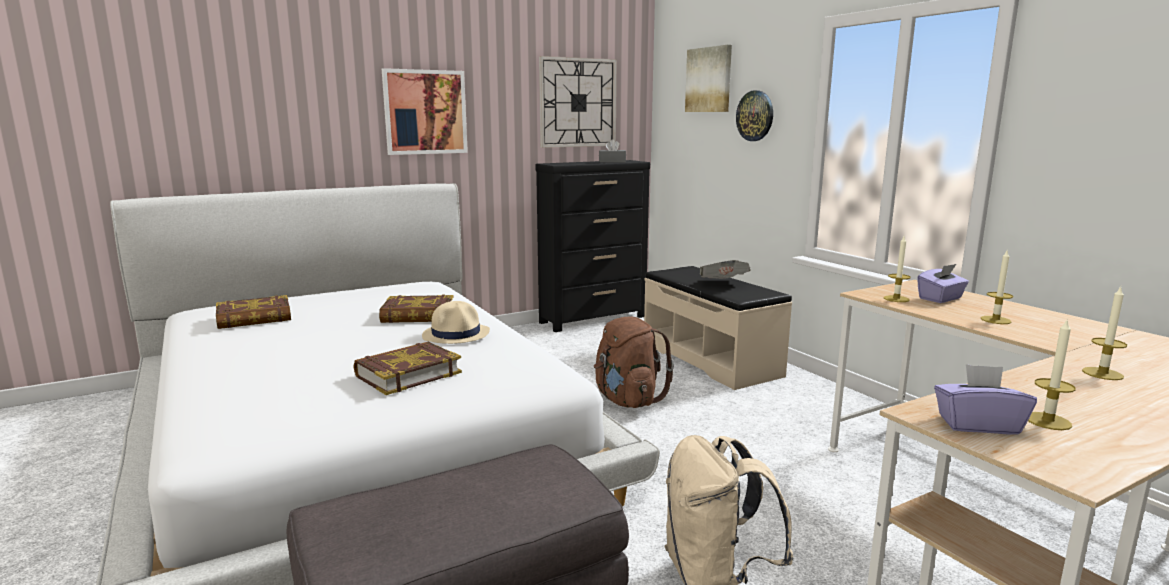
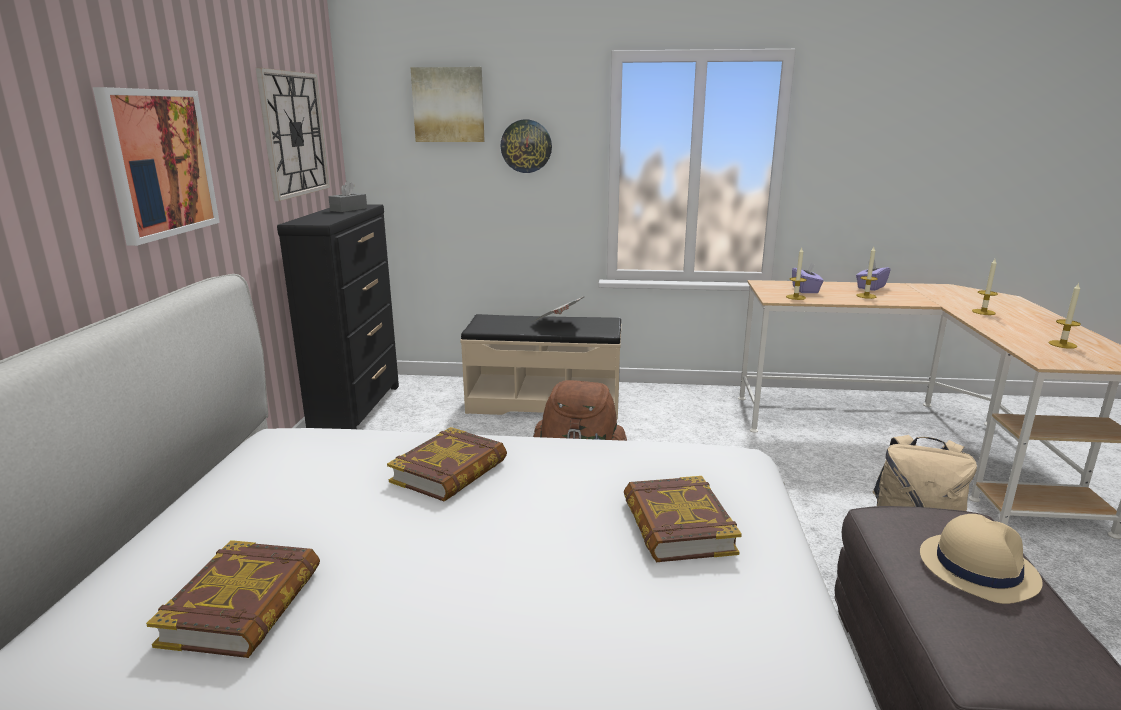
camera: 55 degrees left, 5 degrees up
(456, 334) = (562, 467): beige hat -> beige hat (977, 567)
(978, 425) = (1068, 358): purple tissue box -> purple tissue box (870, 287)

